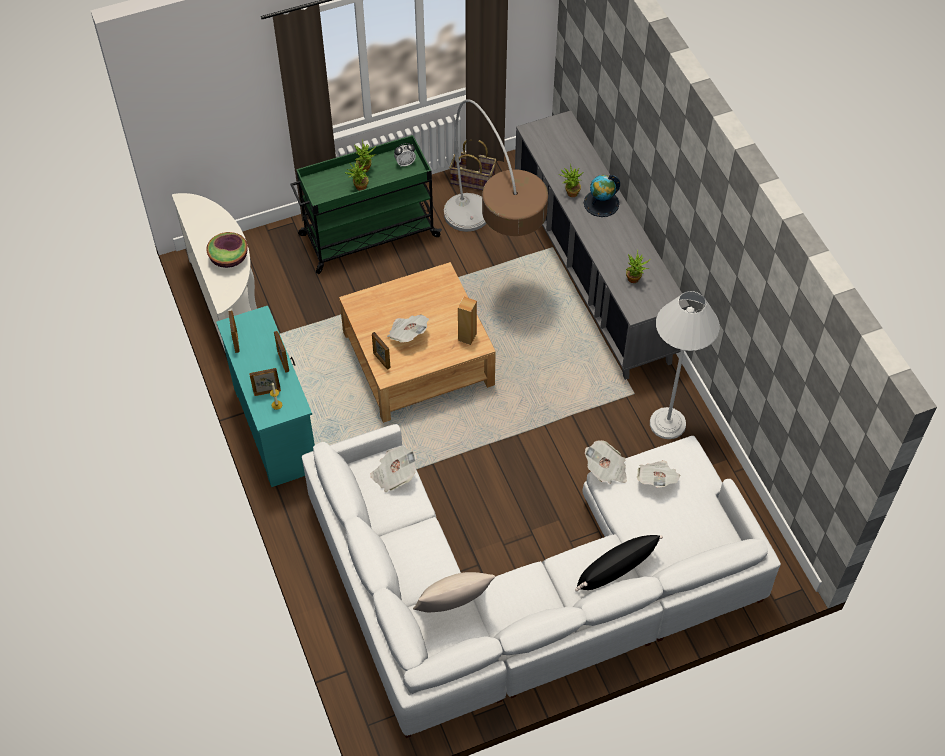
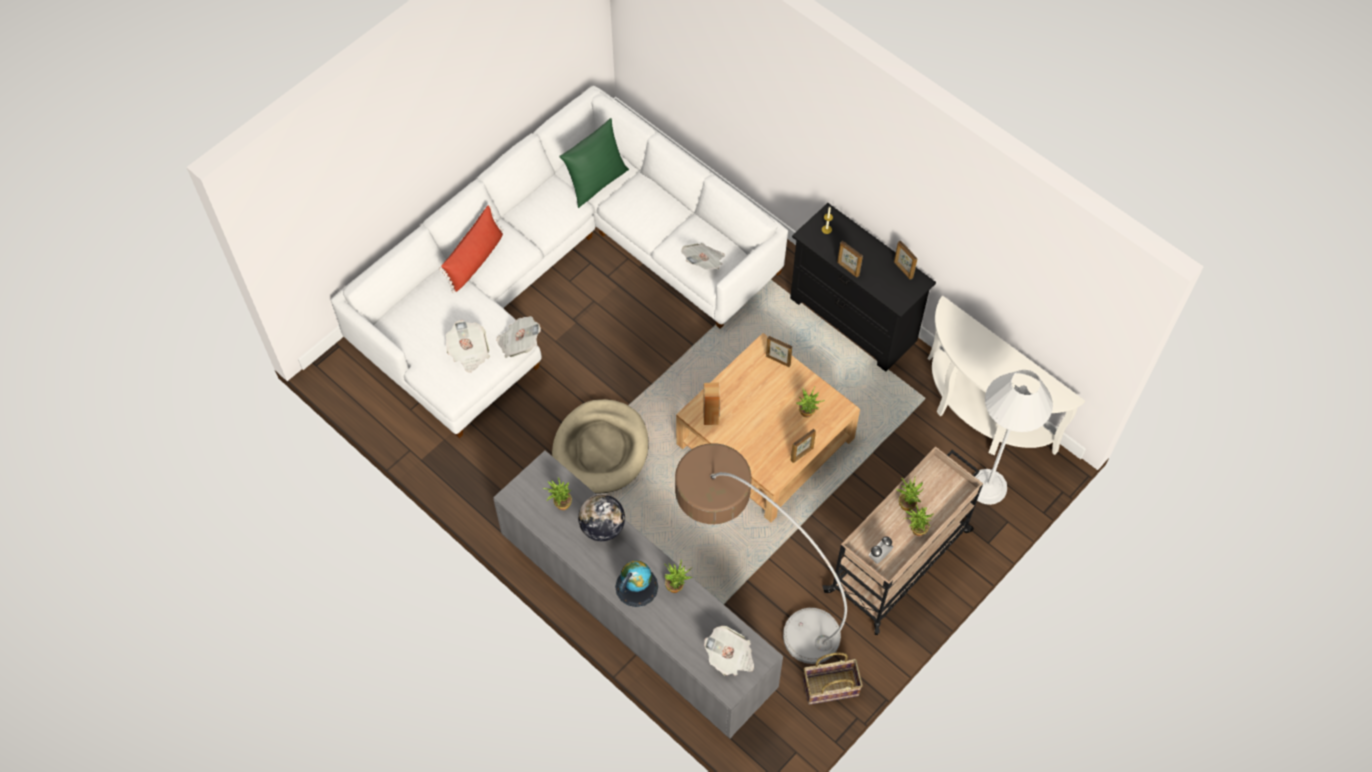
camera: 155 degrees right, 5 degrees up
(229, 258) = (973, 354): bowl -> none
(267, 392) = (843, 237): picture frame -> picture frame (802, 454)
(275, 428) = (853, 320): turquoise dresser -> black dresser
(367, 236) = (900, 560): green cart -> beige cart
(384, 308) = (808, 414): none -> potted plant
(408, 334) = (769, 397): newspaper -> newspaper (730, 657)
(453, 608) = (596, 182): beige pillow -> green pillow
(562, 406) = (601, 449): none -> beige dog bed
(608, 251) = (602, 527): none -> globe
(615, 570) = (475, 260): black pillow -> red pillow
(667, 423) = (490, 473): white floor lamp -> white floor lamp (987, 487)

